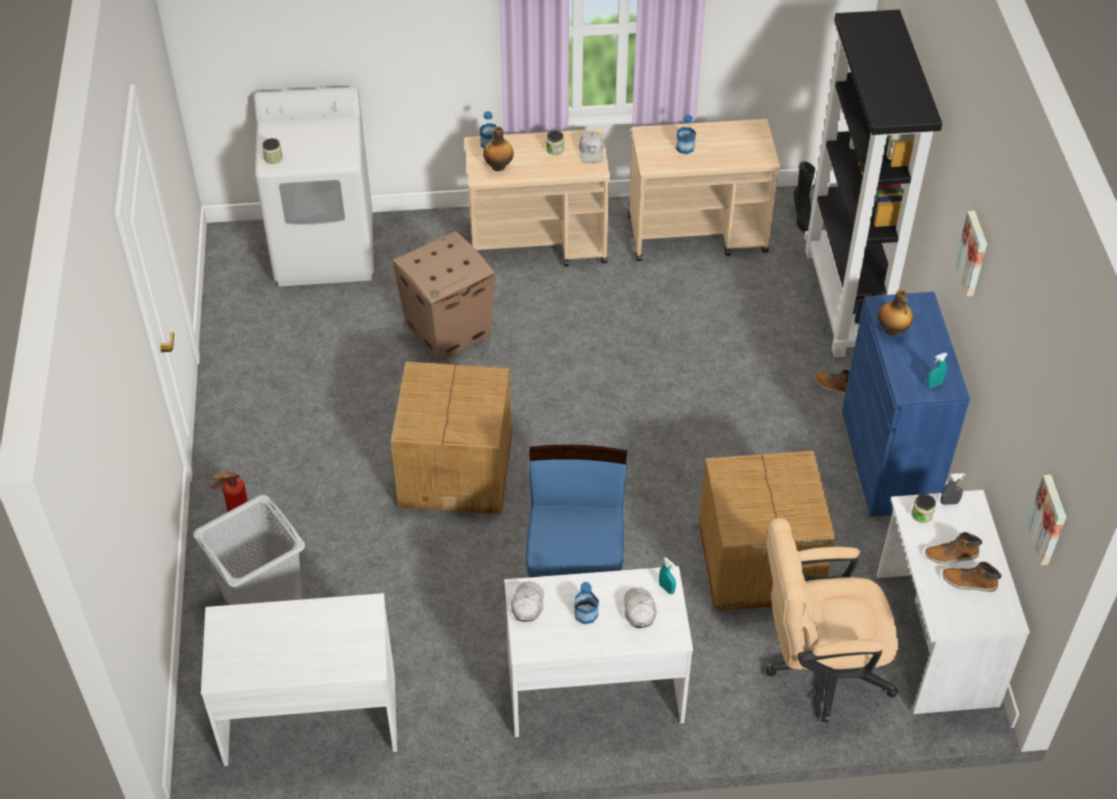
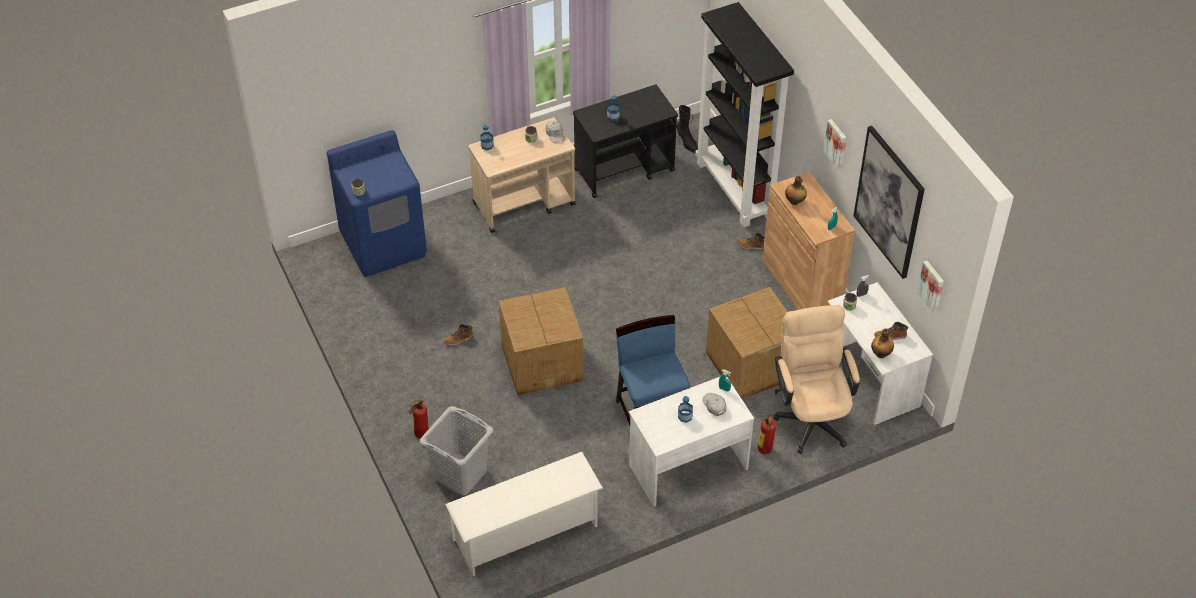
camera: 20 degrees left, 0 degrees up
(310, 717) = (526, 533): white desk -> white shoe rack
(325, 250) = (384, 244): white washing machine -> blue washing machine
(449, 330) = (494, 275): cardboard box -> none
(499, 166) = (500, 159): bottle -> bottle (881, 354)
(527, 604) = (649, 421): white cap -> none
(698, 234) = (625, 170): beige cart -> black cart
(722, 702) = (764, 451): none -> fire extinguisher
(818, 668) = (811, 416): beige office chair -> beige office chair turned 105 degrees clockwise
(888, 460) = (801, 282): blue cabinet -> brown cabinet
(951, 555) = (874, 324): boot -> boot (458, 339)
(1020, 363) = (889, 202): none -> picture

